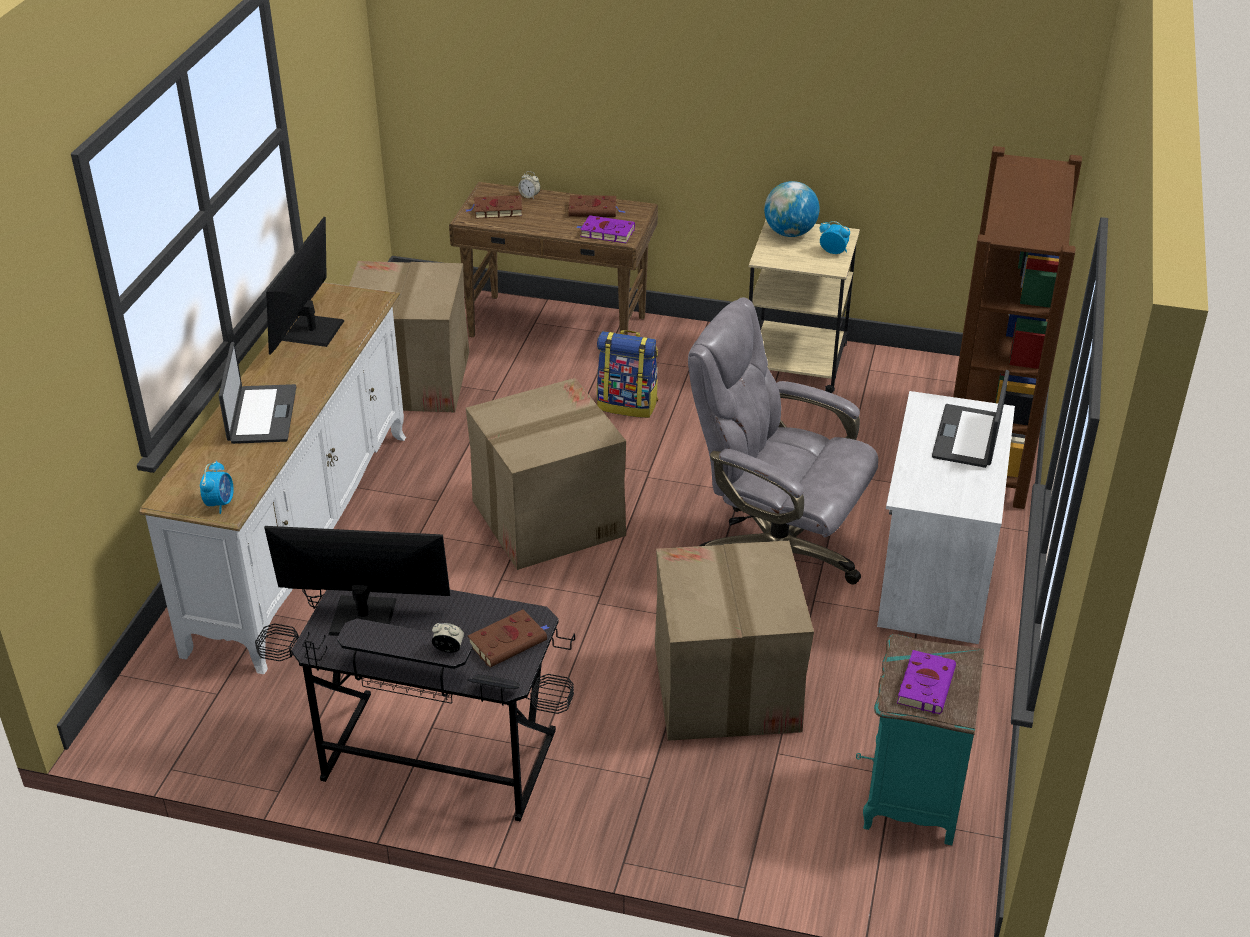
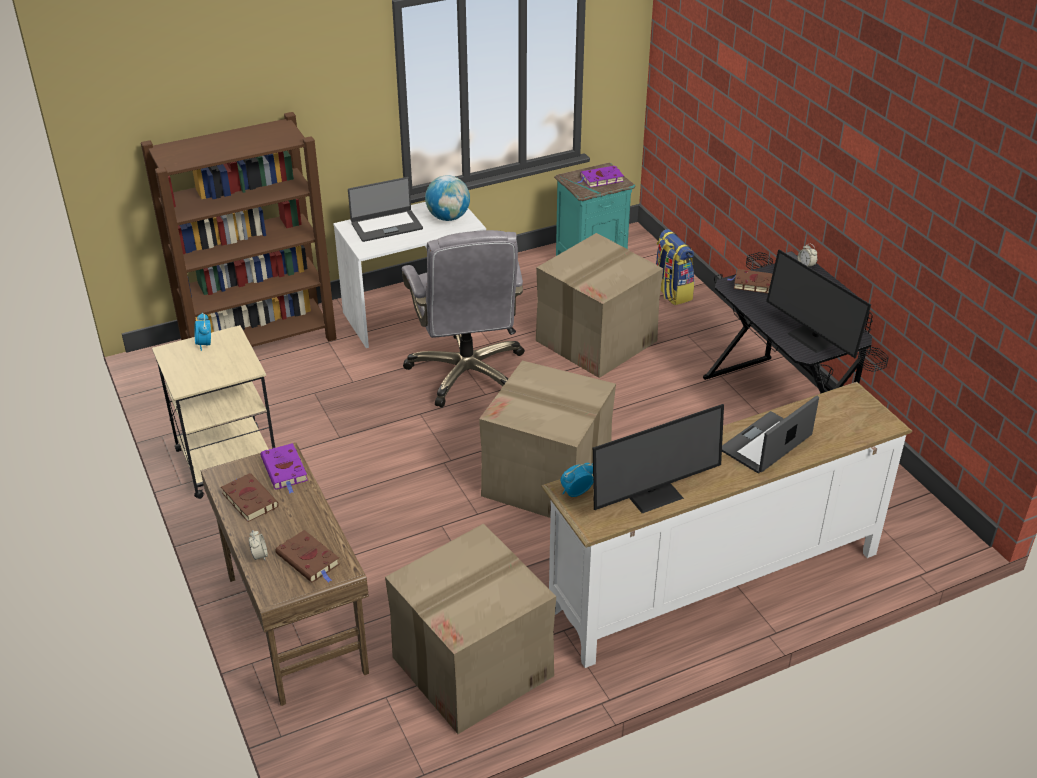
camera: 130 degrees left, 0 degrees up
(220, 503) = (855, 400): alarm clock -> alarm clock (575, 493)
(628, 405) = (373, 516): backpack -> backpack (671, 292)
(790, 233) = (192, 375): globe -> globe (448, 217)

